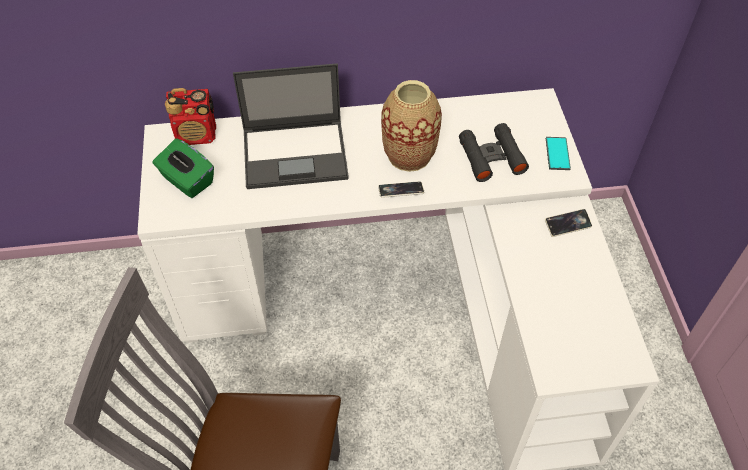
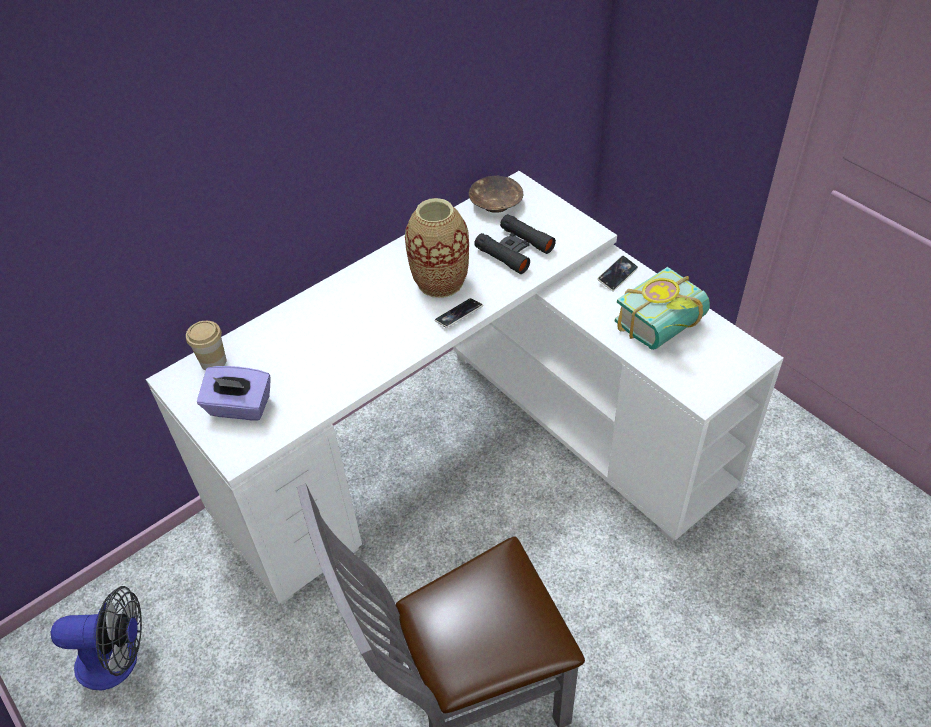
camera: 30 degrees left, 5 degrees down
(62, 318) = (118, 660): none -> fan
(187, 181) = (239, 407): green tissue box -> purple tissue box
(197, 135) = (213, 362): radio -> cup
(296, 154) = (332, 330): laptop -> none
(508, 108) = (495, 203): none -> brown bowl
(557, 154) = (567, 221): phone -> none
(571, 295) = (666, 328): none -> book

